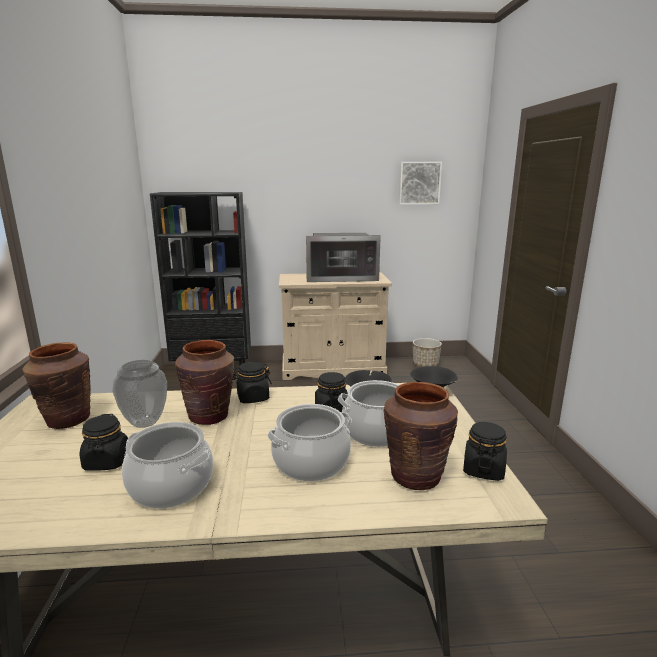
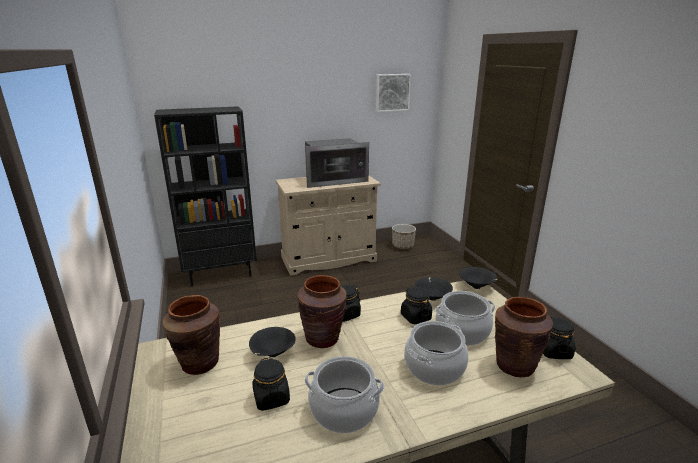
camera: 15 degrees left, 5 degrees up
(144, 423) = (272, 354): vase -> black bowl

